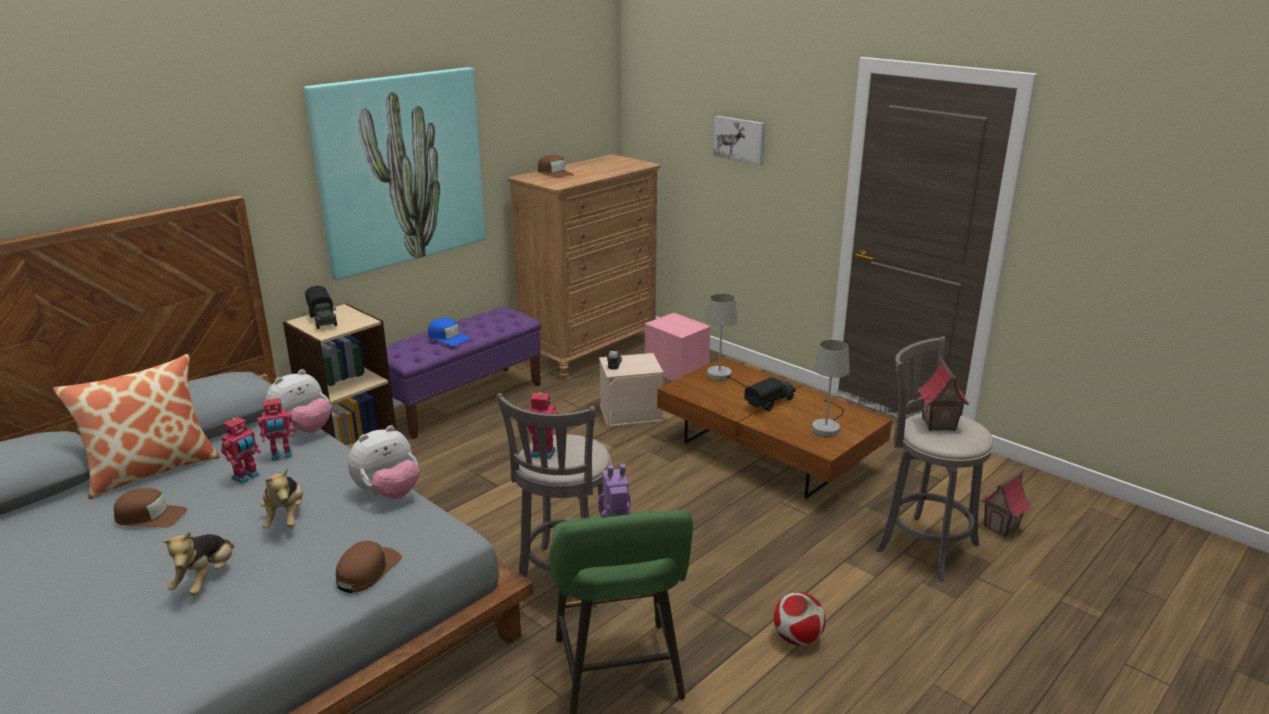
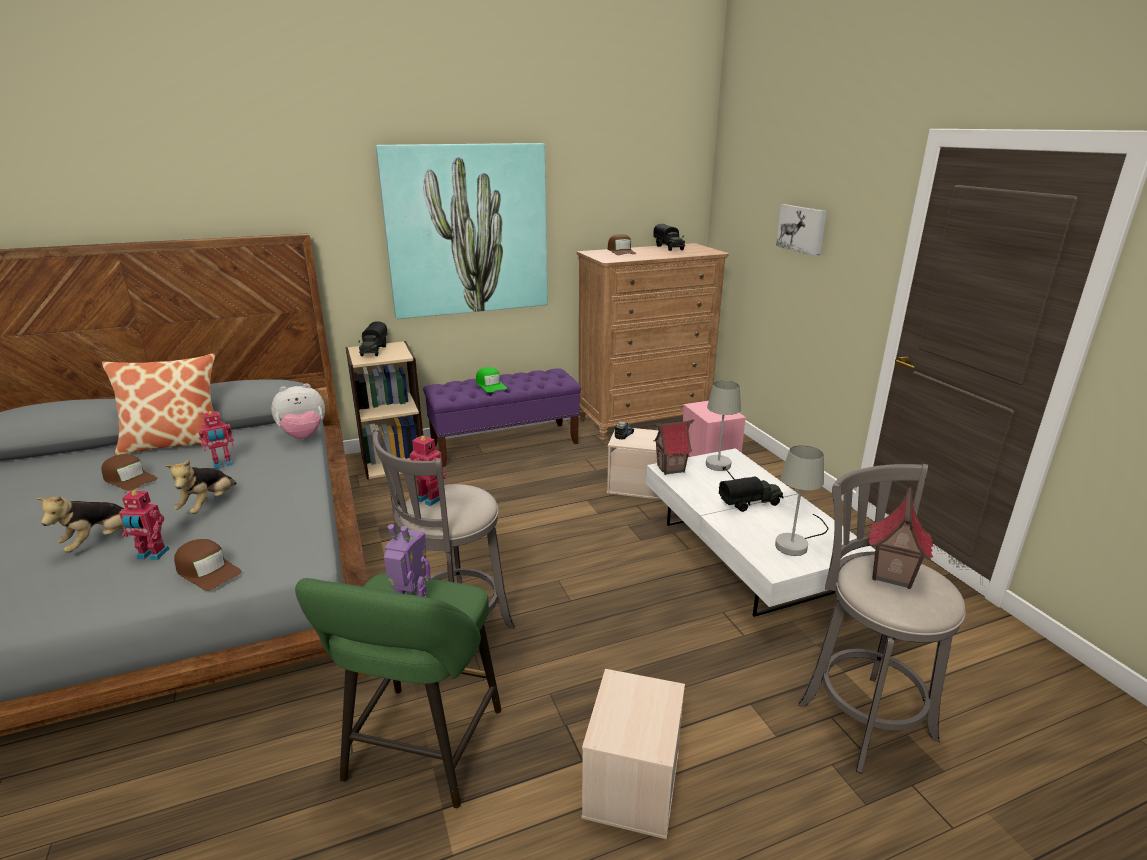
camera: 25 degrees right, 0 degrees up
(281, 456) = (265, 453): toy robot -> toy robot (152, 555)
(368, 570) = (207, 571): brown cap -> brown cap turned 75 degrees clockwise
(388, 493) = (302, 504): plush toy -> none
(448, 337) = (490, 385): blue cap -> green cap
(595, 163) = (669, 247): none -> toy truck
(766, 453) = (743, 556): brown coffee table -> white coffee table
(797, 638) = (631, 782): football -> beige storage box
(1001, 527) = (986, 726): toy house -> toy house (671, 469)

